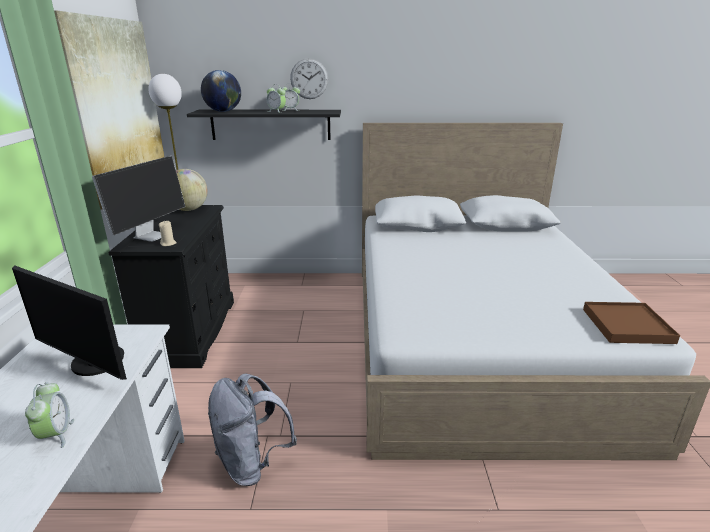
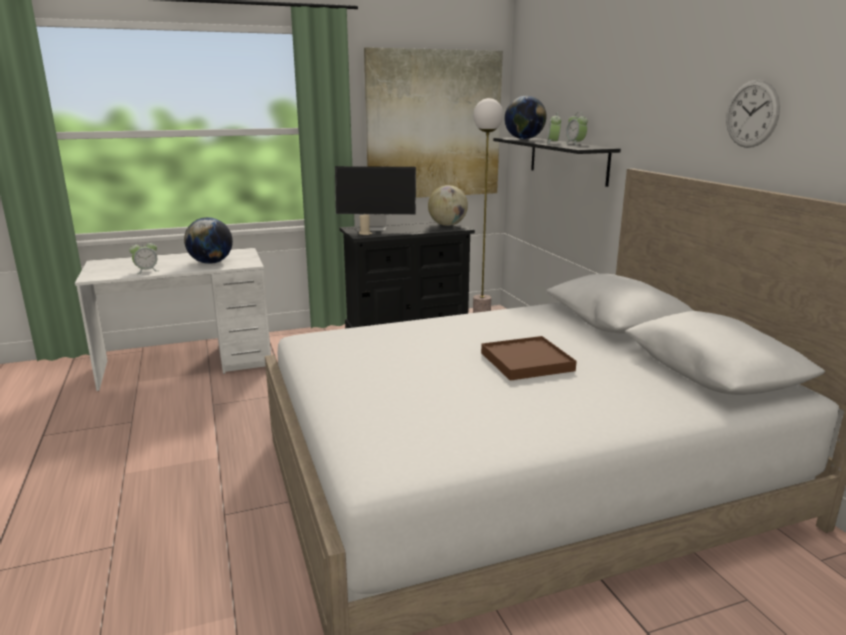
camera: 70 degrees right, 5 degrees down
(93, 364) = (211, 263): monitor -> globe
(252, 463) = (256, 395): grey backpack -> none
(309, 79) = (600, 107): wall clock -> wall clock (752, 114)
(627, 326) = (390, 452): brown tray -> brown tray (526, 361)

